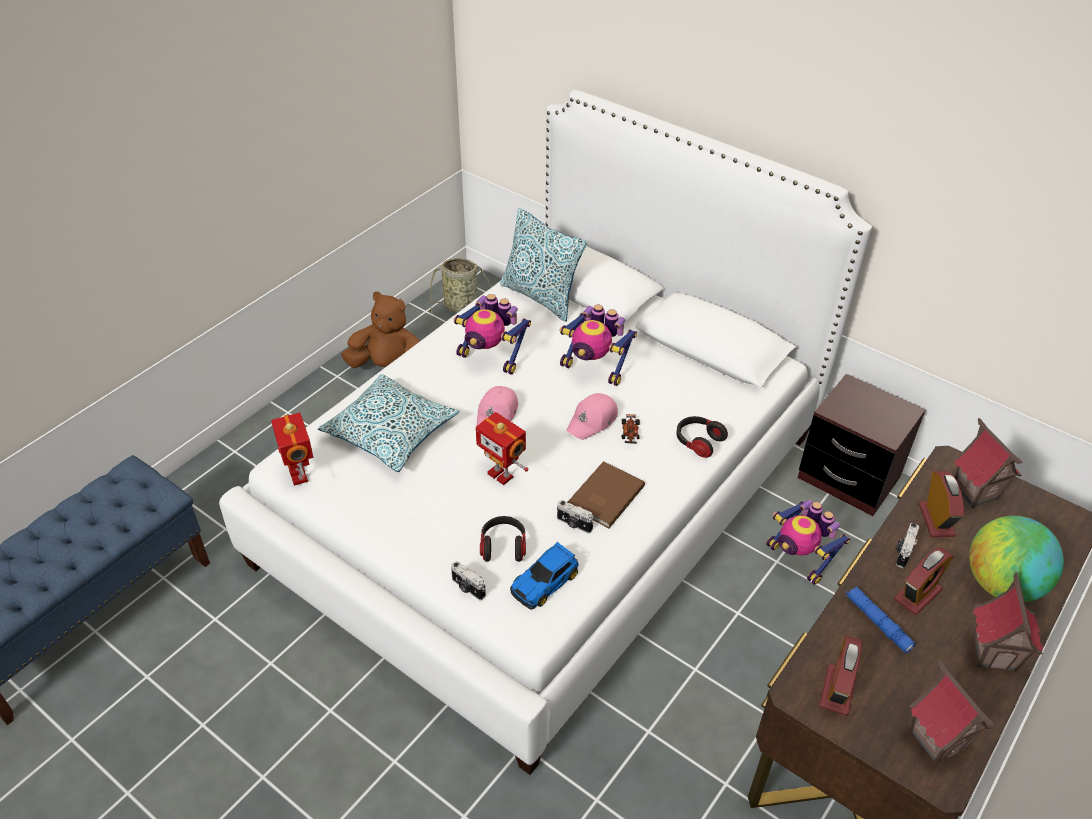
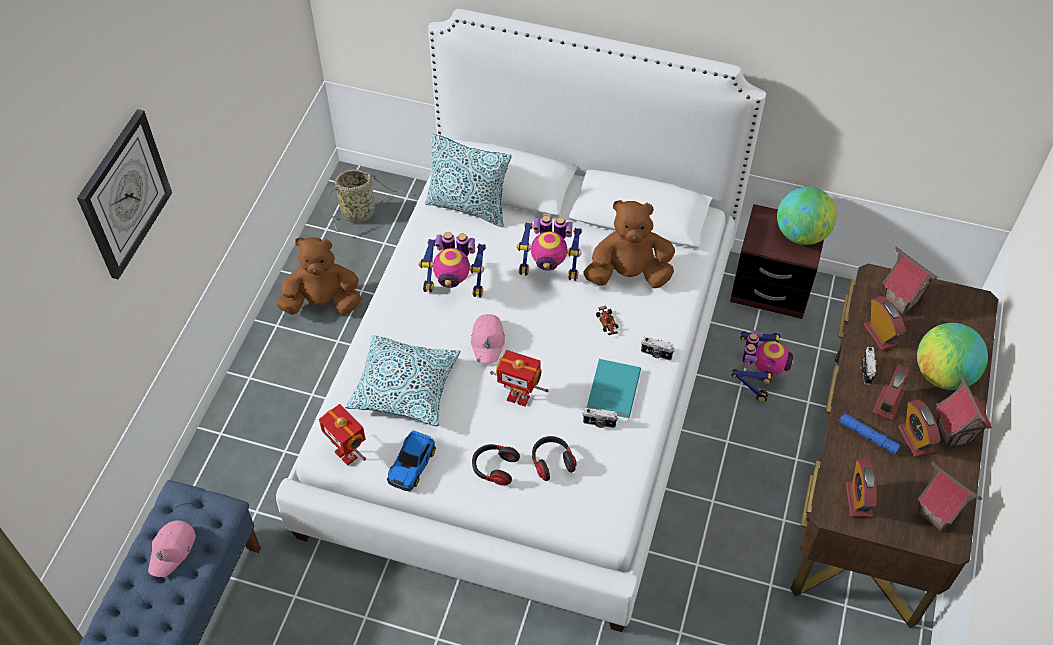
camera: 20 degrees left, 10 degrees up
(151, 133) = (124, 194): none -> wall clock
(467, 588) = (541, 508): camera -> camera (656, 354)
(545, 581) = (600, 481): toy car -> toy car (412, 464)
(593, 421) = (571, 322): pink cap -> pink cap (172, 550)
(603, 496) = (611, 390): brown book -> turquoise book
(675, 395) = (628, 274): none -> brown plush toy
(698, 442) = (666, 314): headphones -> headphones (494, 468)
(798, 559) = (757, 377): toy robot -> toy robot turned 105 degrees counterclockwise
(889, 414) = (801, 234): none -> globe
(938, 645) = (914, 439): none -> alarm clock

